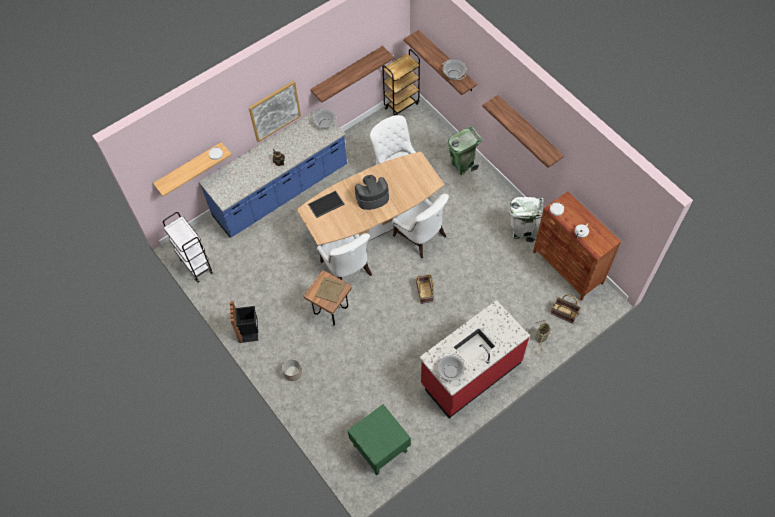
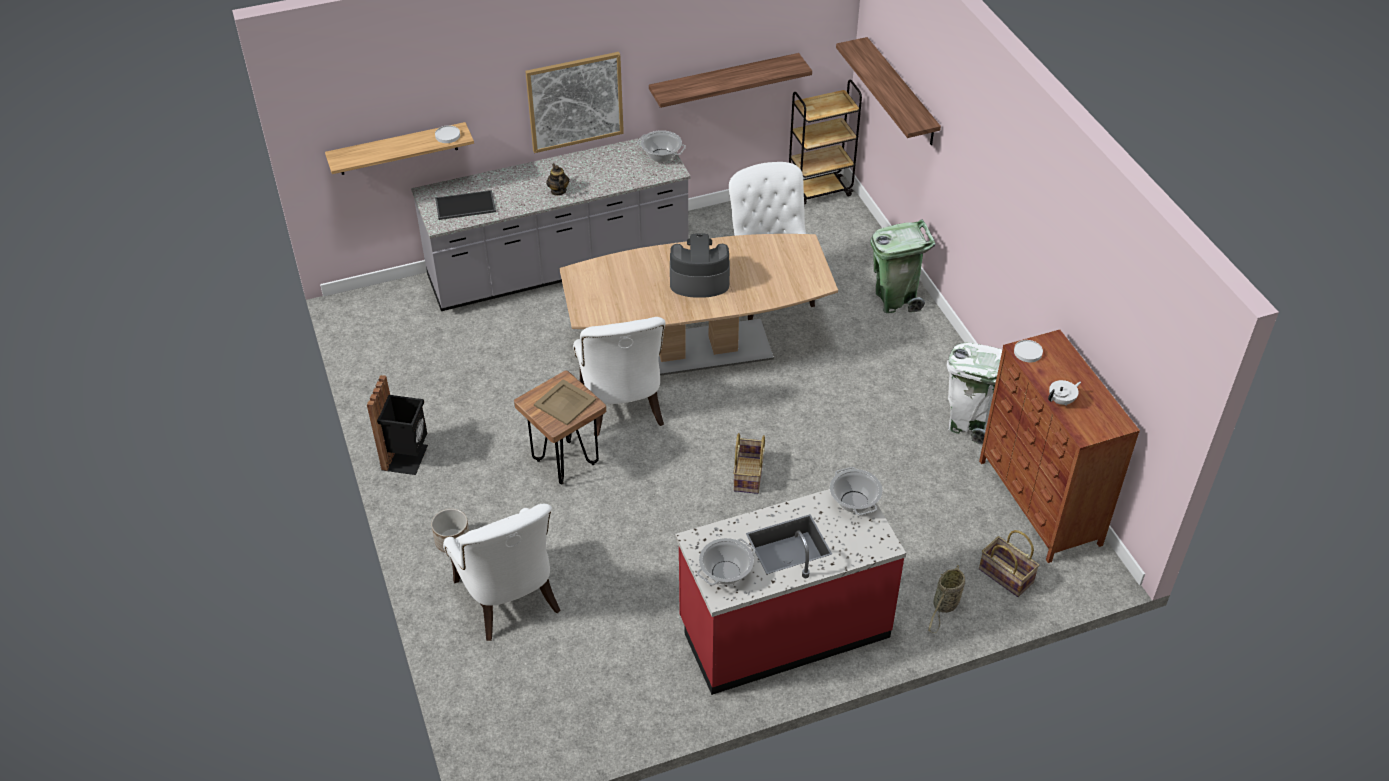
camera: 15 degrees right, 15 degrees down
(195, 266) = (364, 339): white cart -> none
(281, 192) = (559, 267): blue counter -> grey counter
(326, 205) = (613, 273): tray -> tray (465, 206)
(379, 448) = (556, 709): green nightstand -> none
(420, 236) = (776, 387): white chair -> white chair (508, 597)
(453, 75) = (904, 106): cooking pot -> cooking pot (854, 502)
(529, 129) = (1011, 205): shelf -> none

